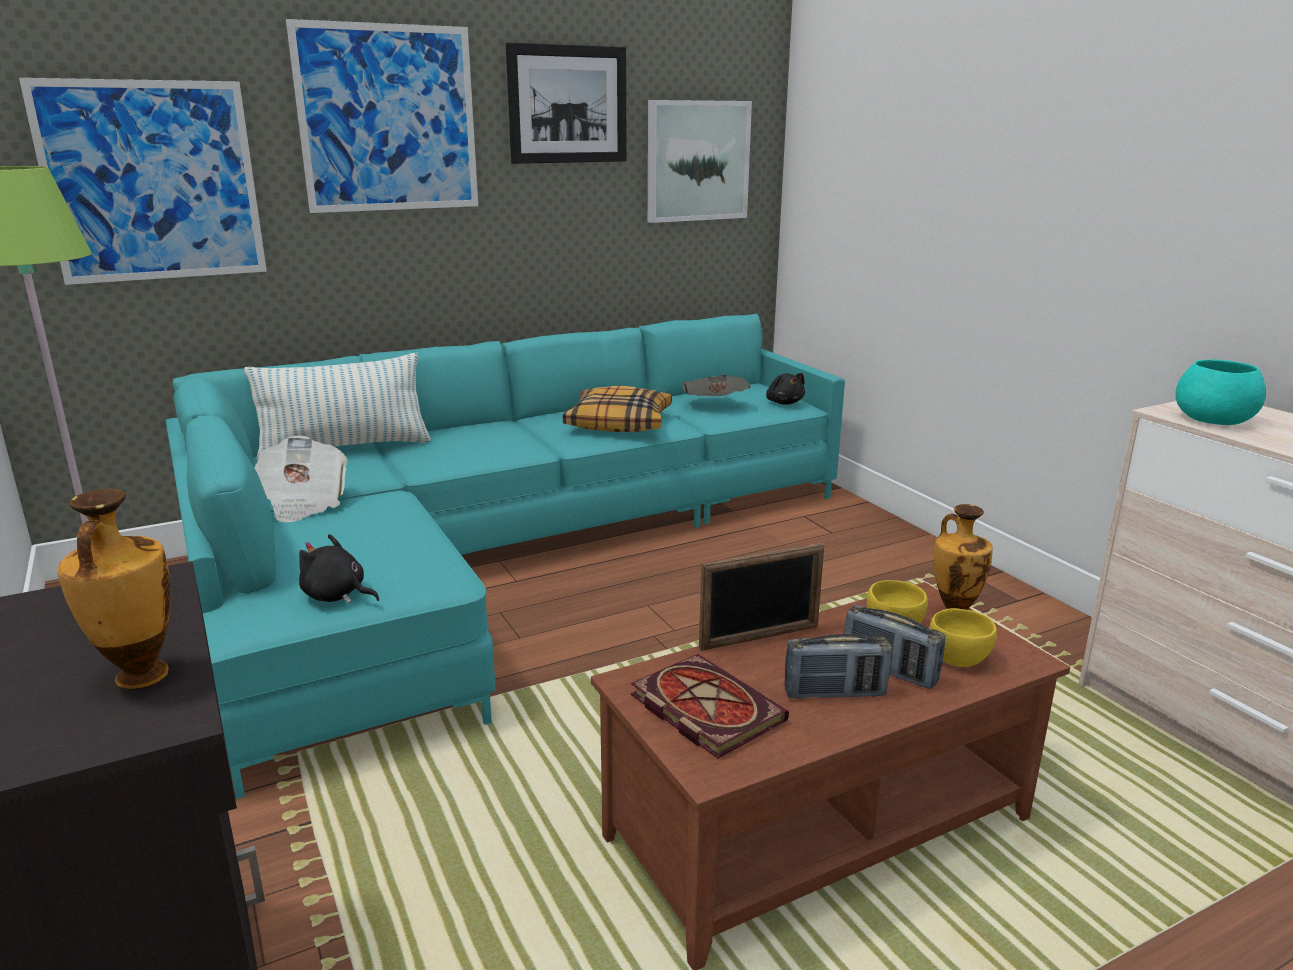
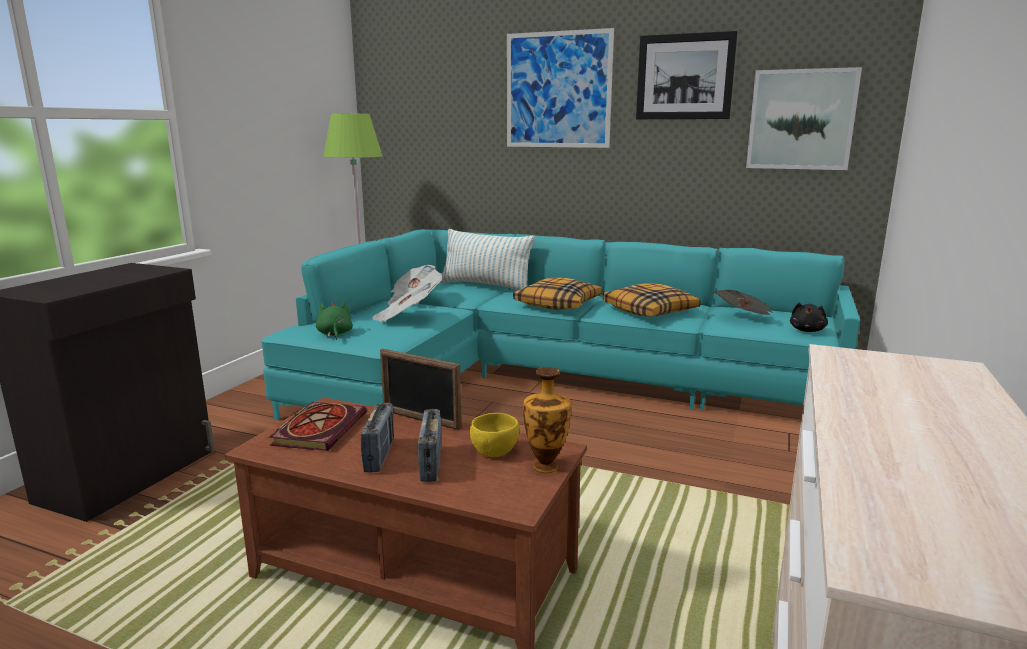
camera: 50 degrees right, 5 degrees down
(139, 677) = (82, 287): vase -> none
(152, 182) = (436, 126): picture -> none
(337, 596) = (334, 334): black plush toy -> green plush toy
(370, 534) = (402, 318): none -> newspaper
(505, 445) = (558, 304): none -> pillow
(834, 693) = (379, 456): radio -> radio turned 135 degrees counterclockwise
(957, 658) = (482, 481): yellow bowl -> none
(1215, 420) = (864, 371): turquoise bowl -> none

